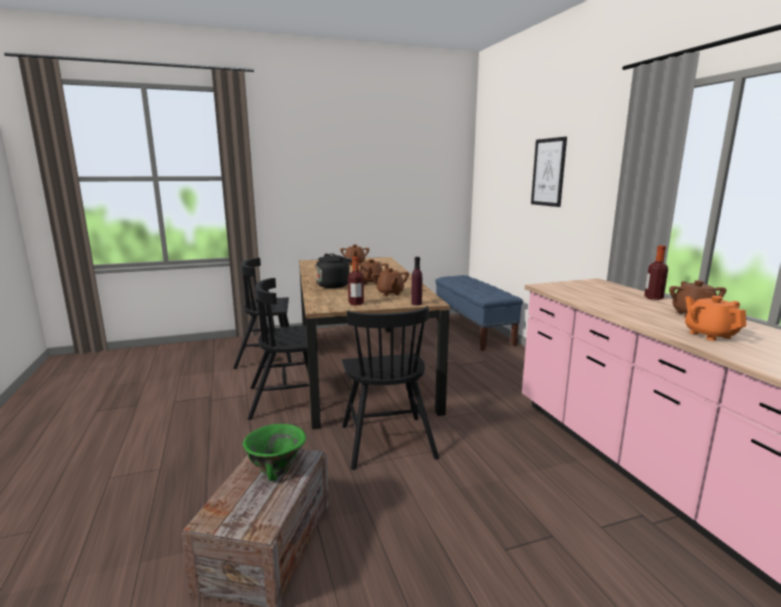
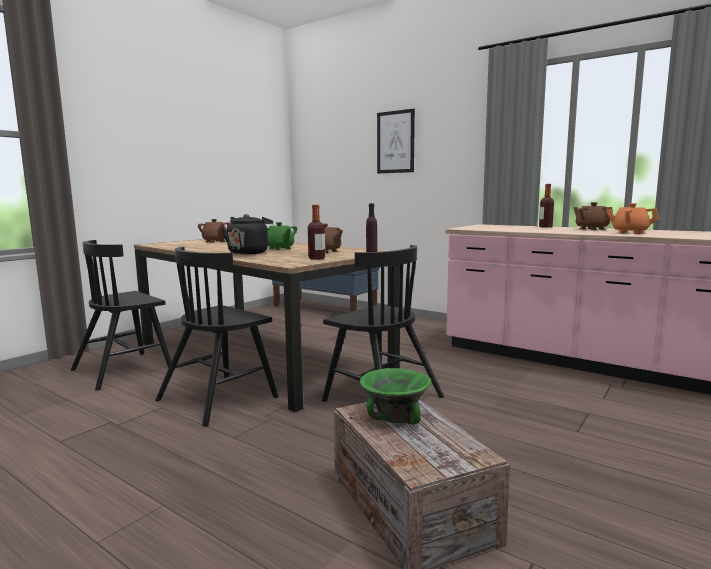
camera: 35 degrees left, 5 degrees down
(371, 282) = (280, 248): brown teapot -> green teapot

